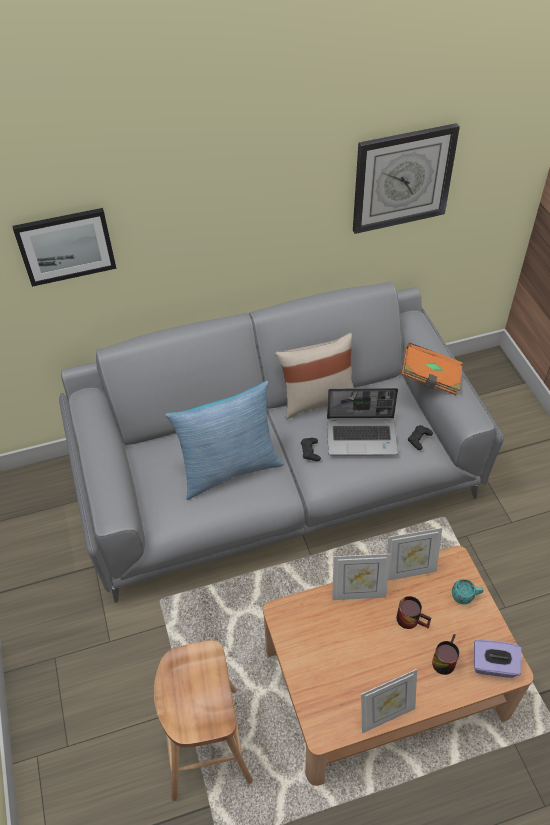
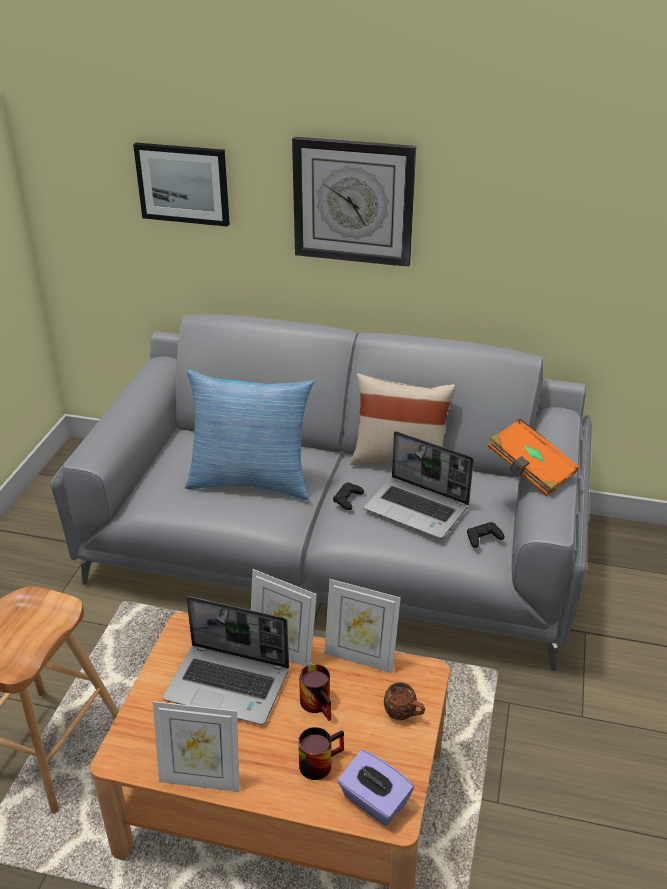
camera: 30 degrees right, 15 degrees down
(346, 638) = (229, 685): none -> laptop
(402, 178) = (577, 221): wall clock -> wall clock (353, 201)
(465, 597) = (404, 714): turquoise mug -> brown mug

